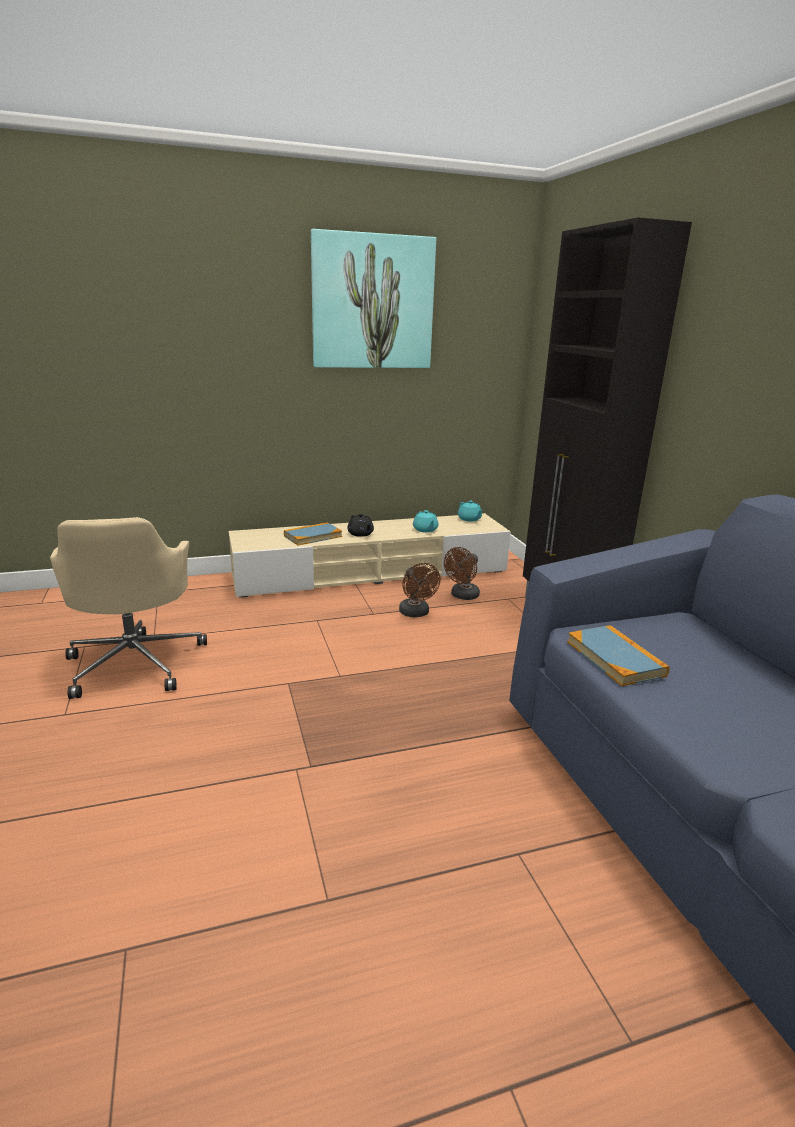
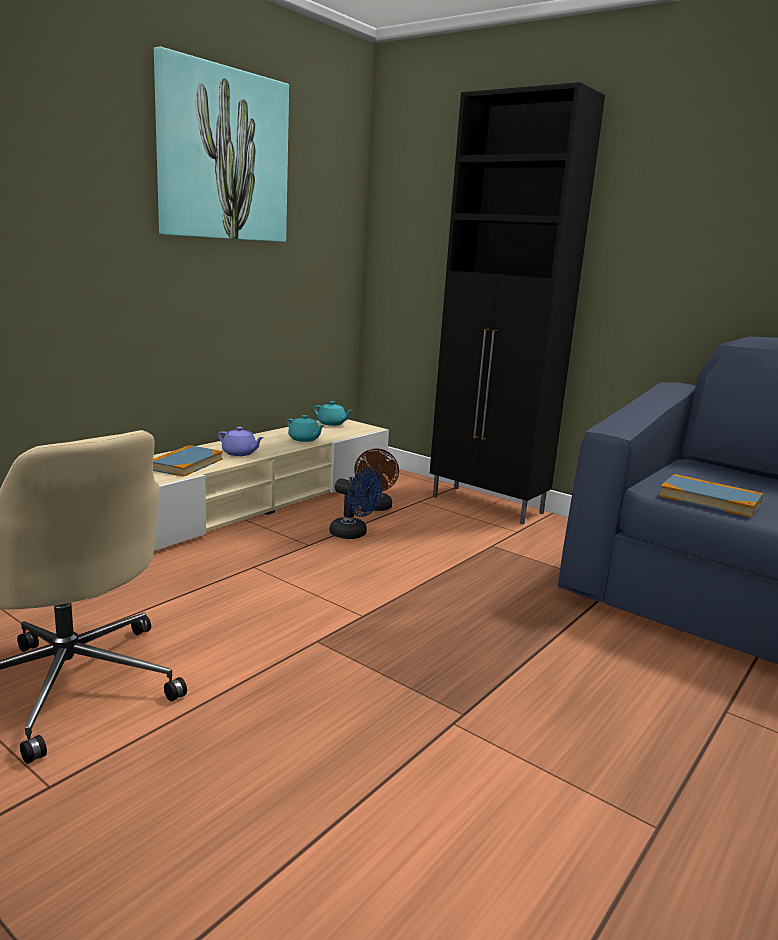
camera: 35 degrees left, 5 degrees down
(360, 534) = (240, 453): black teapot -> purple teapot
(416, 613) = (353, 534): brown fan -> blue fan

